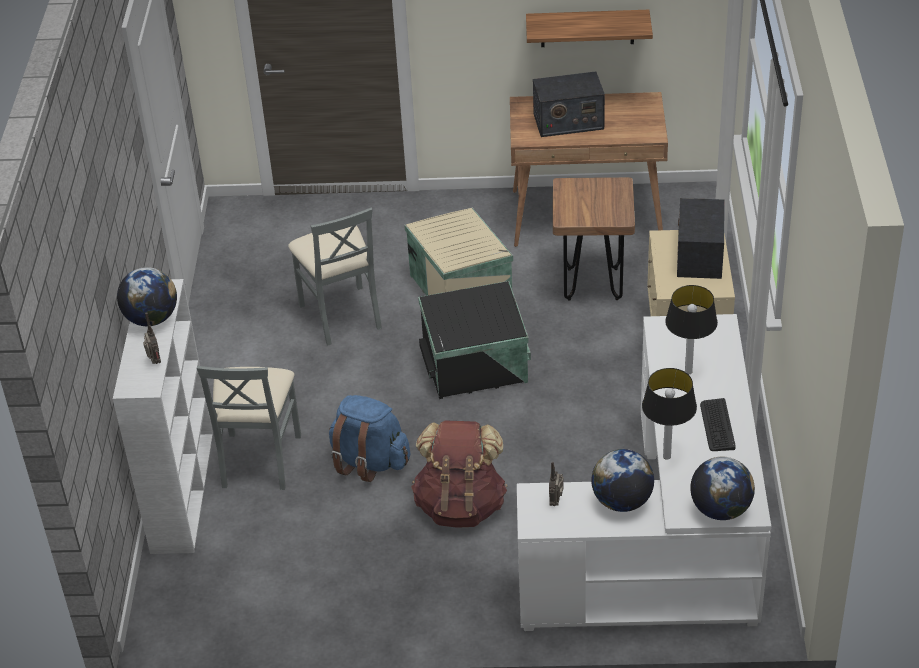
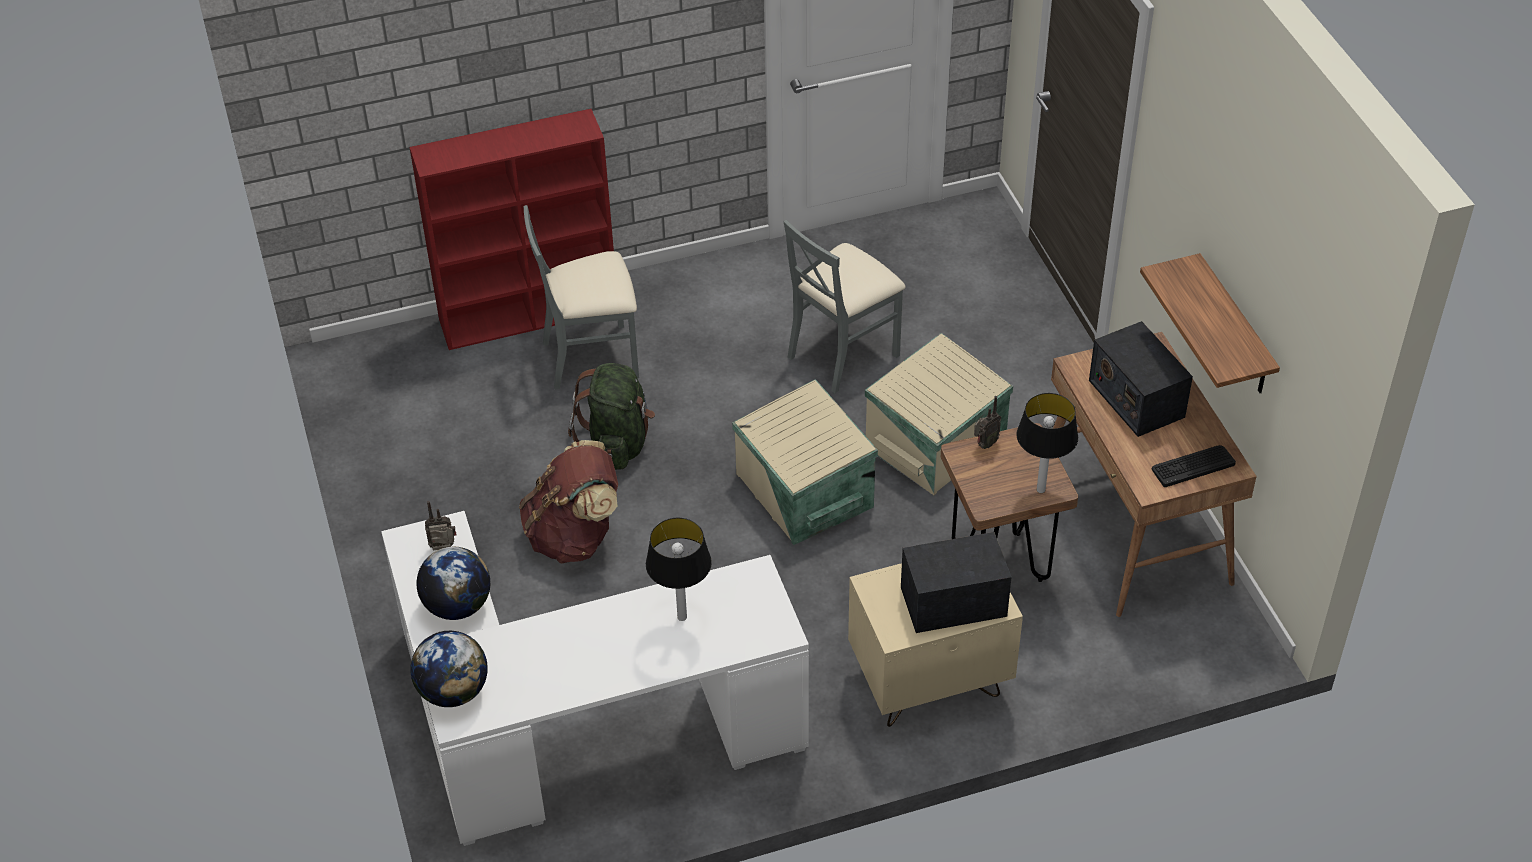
camera: 70 degrees right, 5 degrees up
(151, 319) = (533, 135): globe -> none
(154, 362) = (468, 157): radio -> radio (984, 444)
(182, 490) = (531, 314): white bookcase -> red bookcase
(369, 461) = (617, 443): blue backpack -> green backpack
(476, 366) = (803, 492): black storage box -> beige storage box
(666, 457) = (527, 625): table lamp -> table lamp (1040, 489)
(717, 425) = (594, 662): keyboard -> keyboard (1192, 466)

